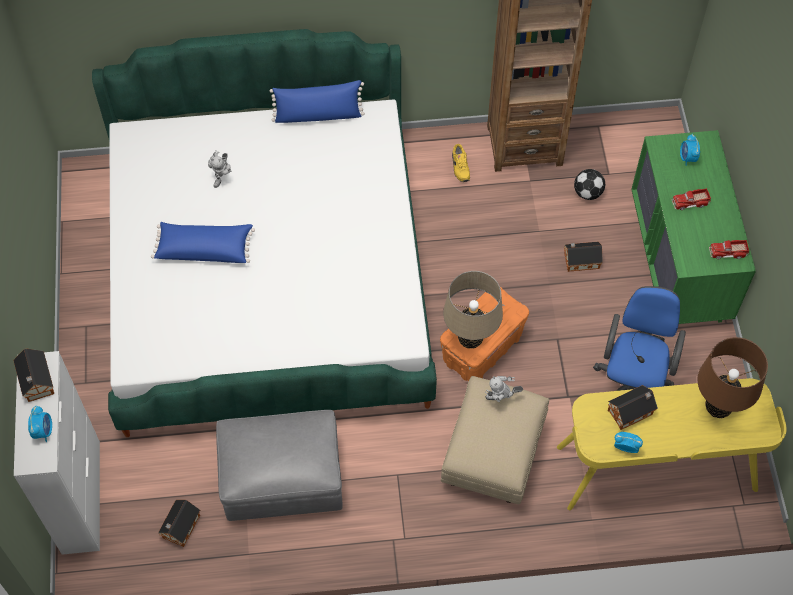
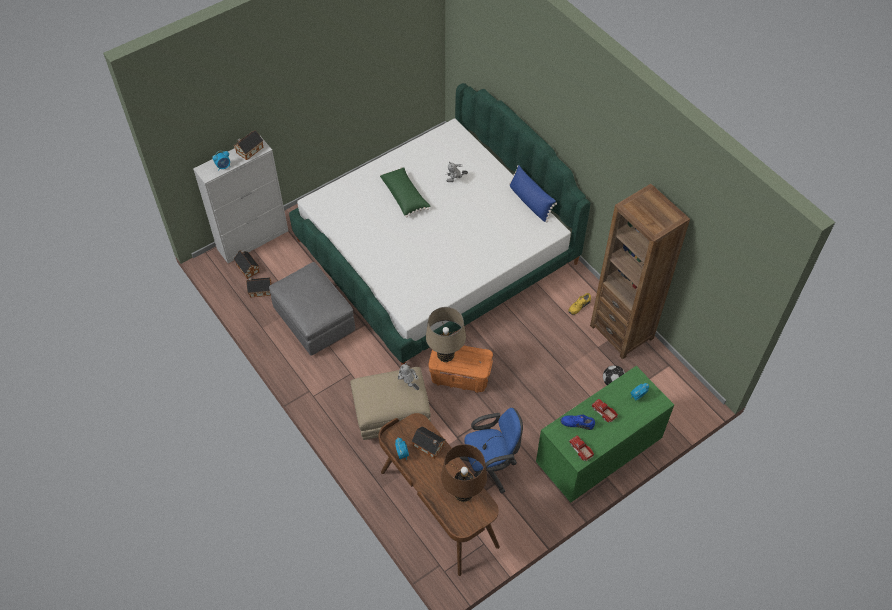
camera: 60 degrees right, 5 degrees down
(204, 248) = (405, 196): blue pillow -> green pillow
(580, 260) = (558, 400): toy house -> toy house (247, 267)
(657, 470) = (437, 509): yellow desk -> brown desk
(690, 236) = (577, 423): none -> blue shoe

